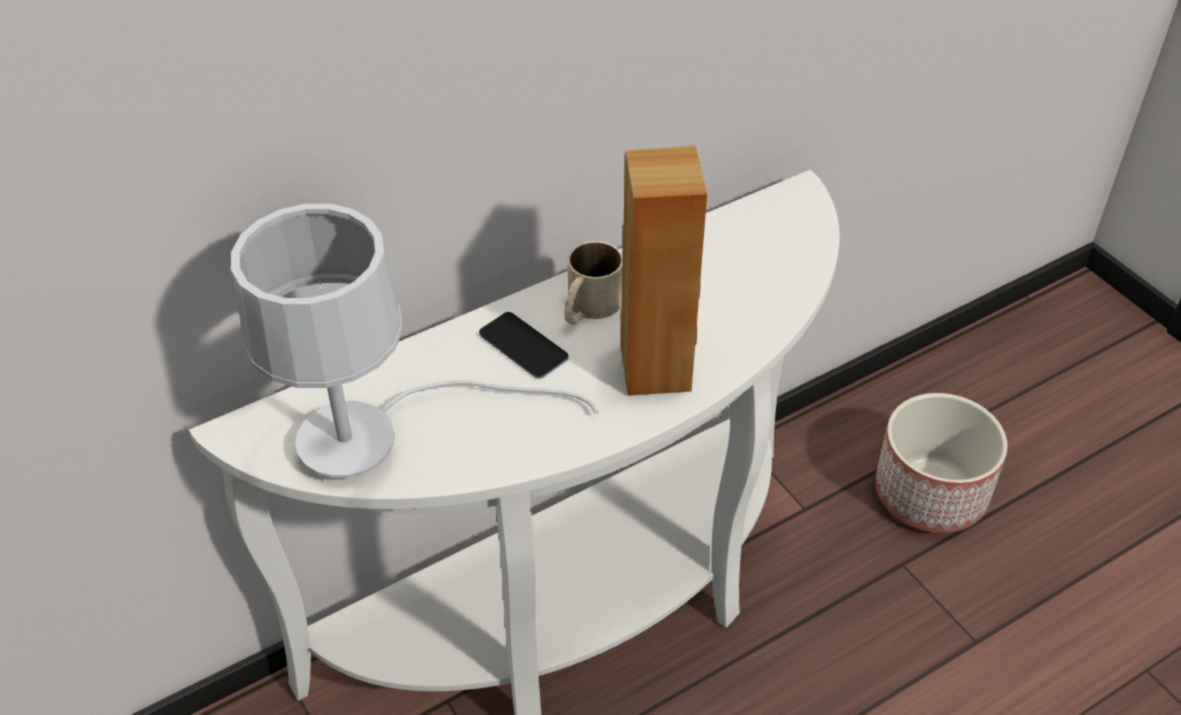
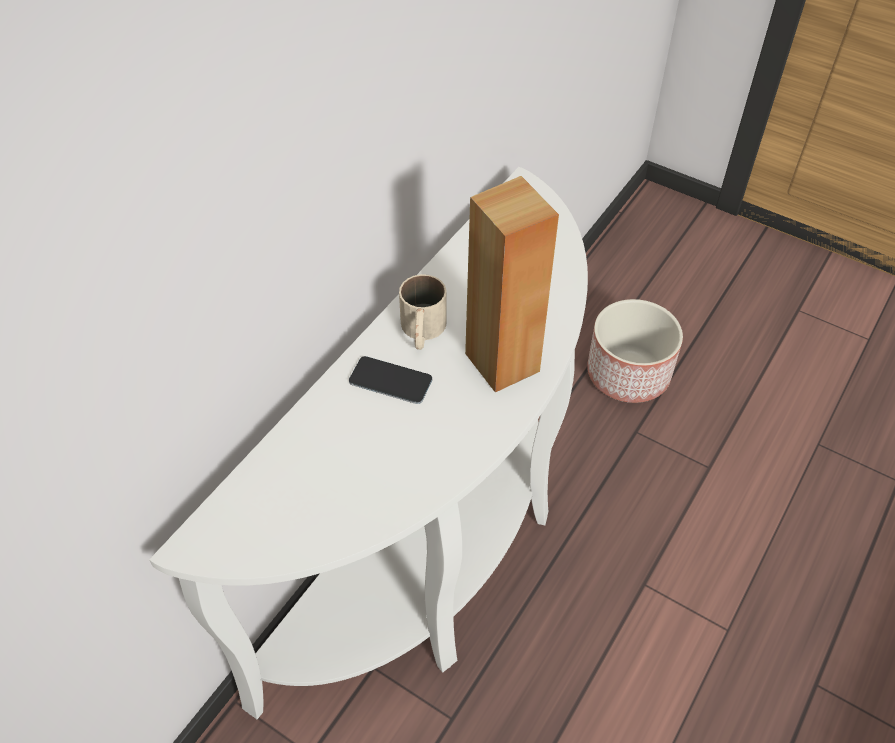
camera: 25 degrees left, 5 degrees up
(376, 439) = (318, 504): white table lamp -> none

